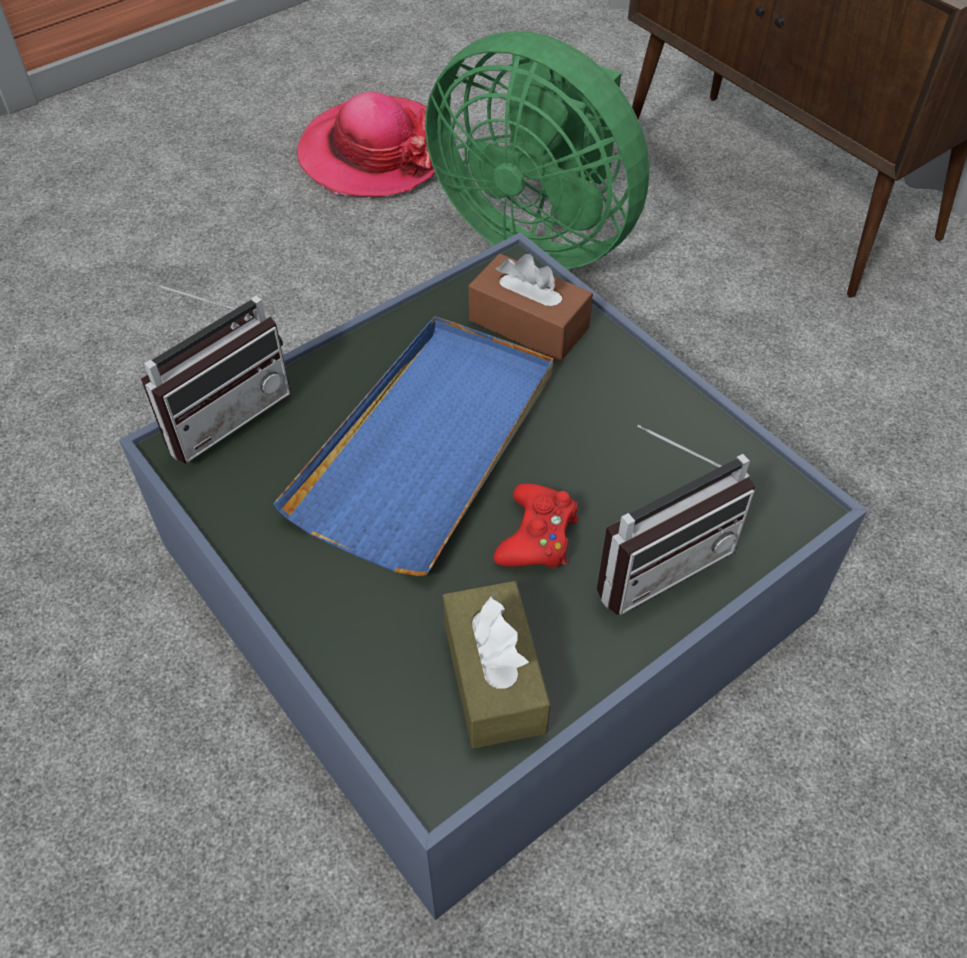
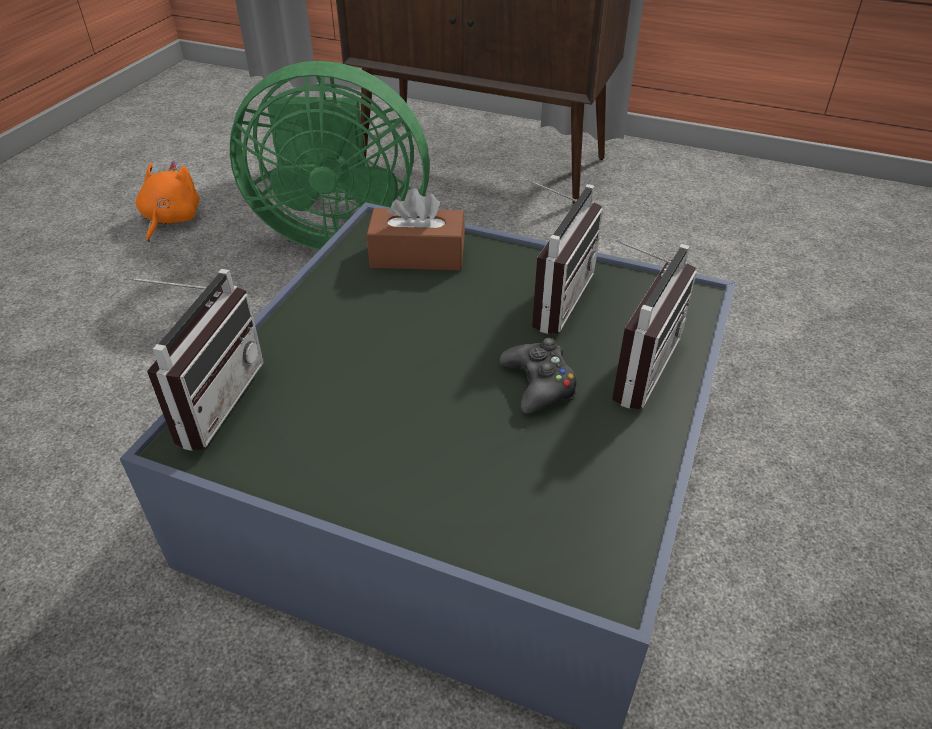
camera: 30 degrees left, 10 degrees down
(374, 153) = (170, 220): hat -> orange plush toy
(428, 445) = (405, 358): blue tray -> none
(494, 677) = (591, 490): brown tissue box -> none
(537, 536) = (539, 384): red game controller -> black game controller
(632, 437) = (550, 297): none -> radio

